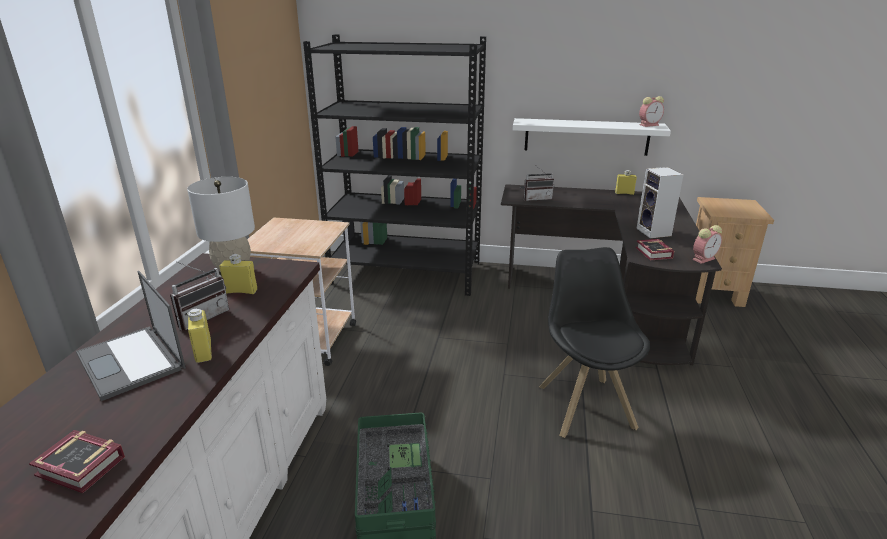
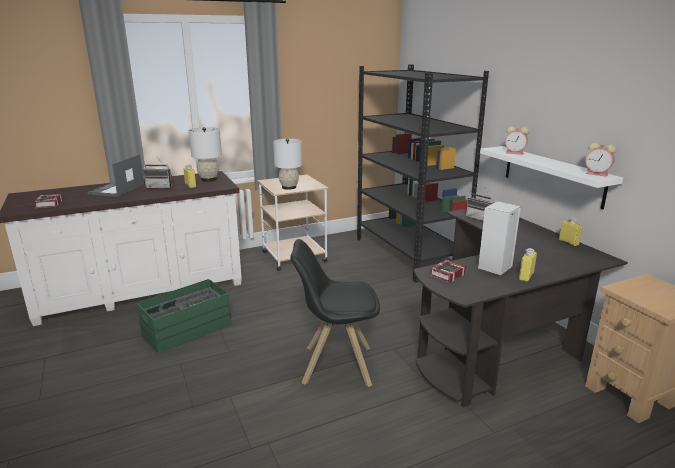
camera: 55 degrees right, 5 degrees down
(203, 352) = (132, 195): yellow bottle -> yellow bottle (526, 276)
(309, 240) = (289, 187): none -> white table lamp
(584, 406) = (336, 365): black chair -> black chair turned 135 degrees counterclockwise
(704, 258) = (472, 295): alarm clock -> alarm clock (515, 153)

